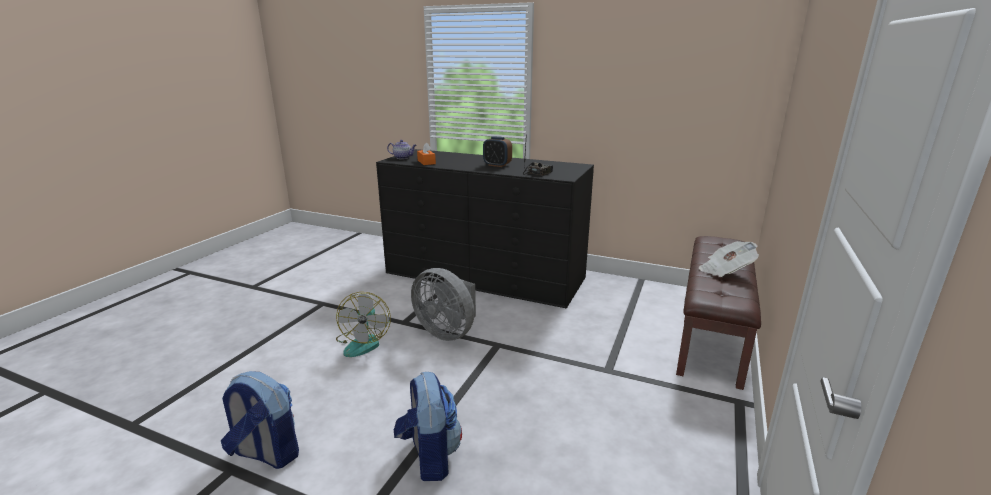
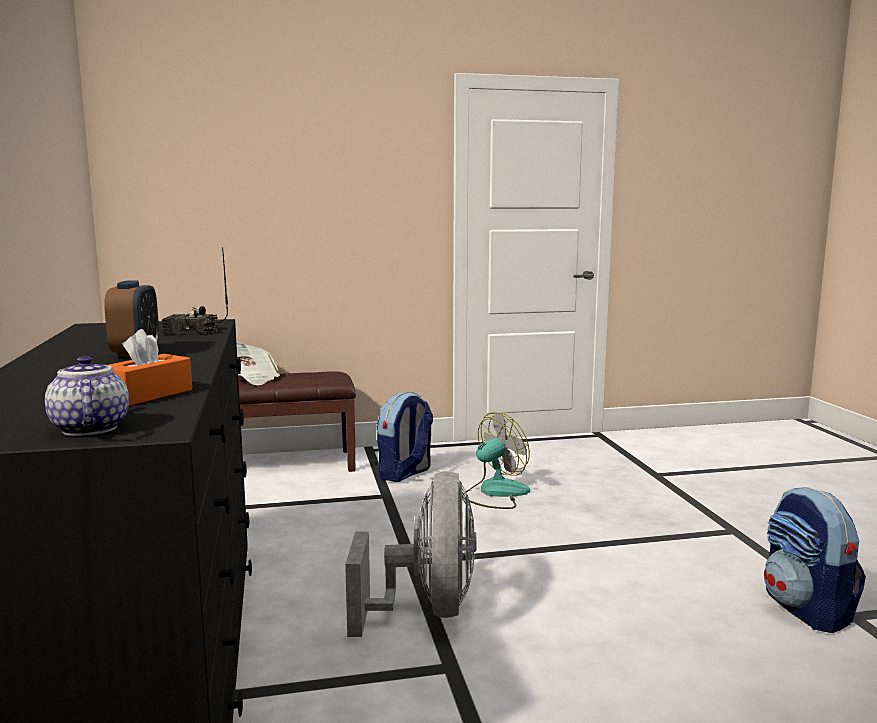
camera: 125 degrees left, 10 degrees down
(363, 342) = (561, 673): fan -> fan (495, 493)
(429, 457) = (637, 531): backpack -> backpack (405, 474)

